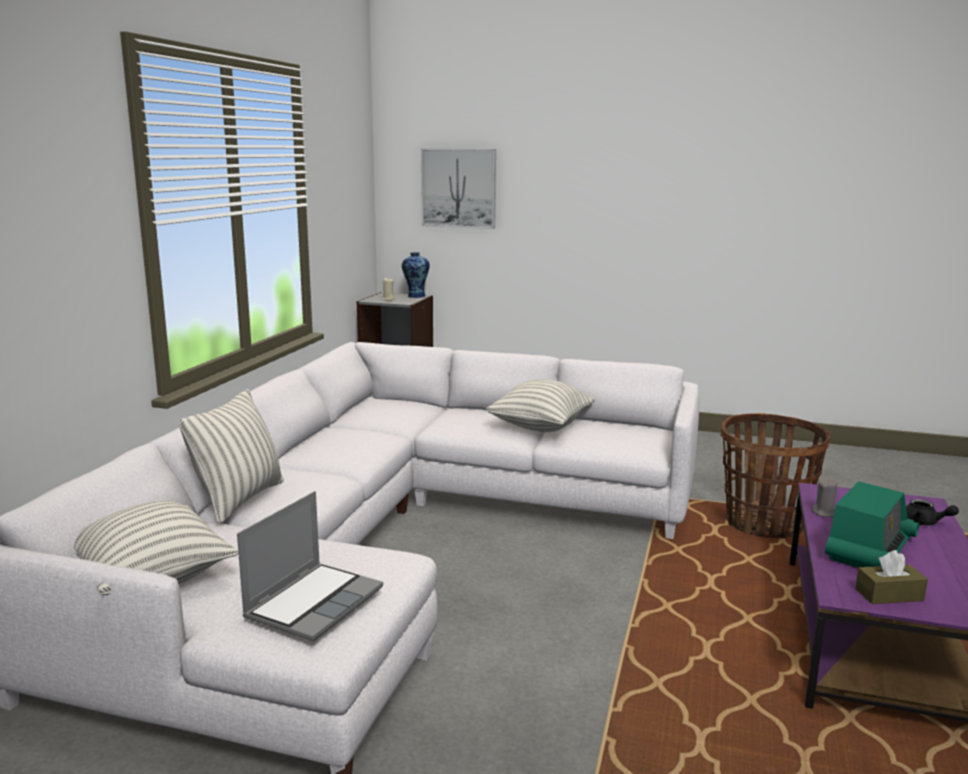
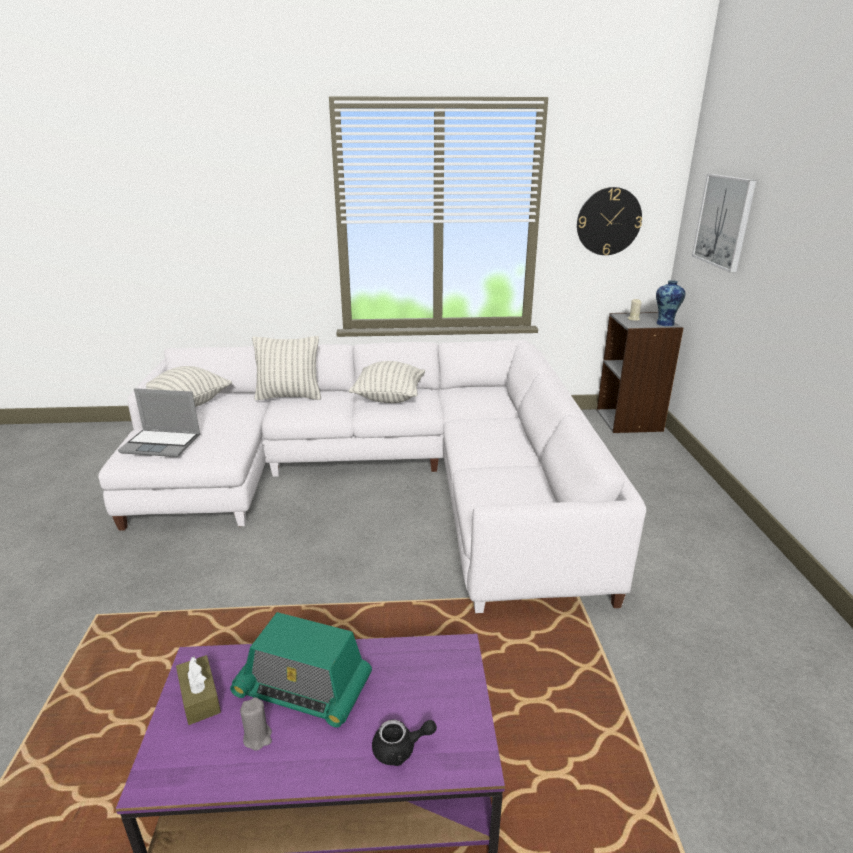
camera: 70 degrees right, 10 degrees up
(343, 202) = (608, 221): none -> wall clock
(540, 427) = (501, 460): pillow -> pillow (389, 398)
(764, 523) = (568, 684): basket -> none
(824, 513) = (391, 653): grey candle -> grey candle (258, 737)
(924, 522) = (400, 749): black teapot -> black teapot turned 120 degrees counterclockwise

